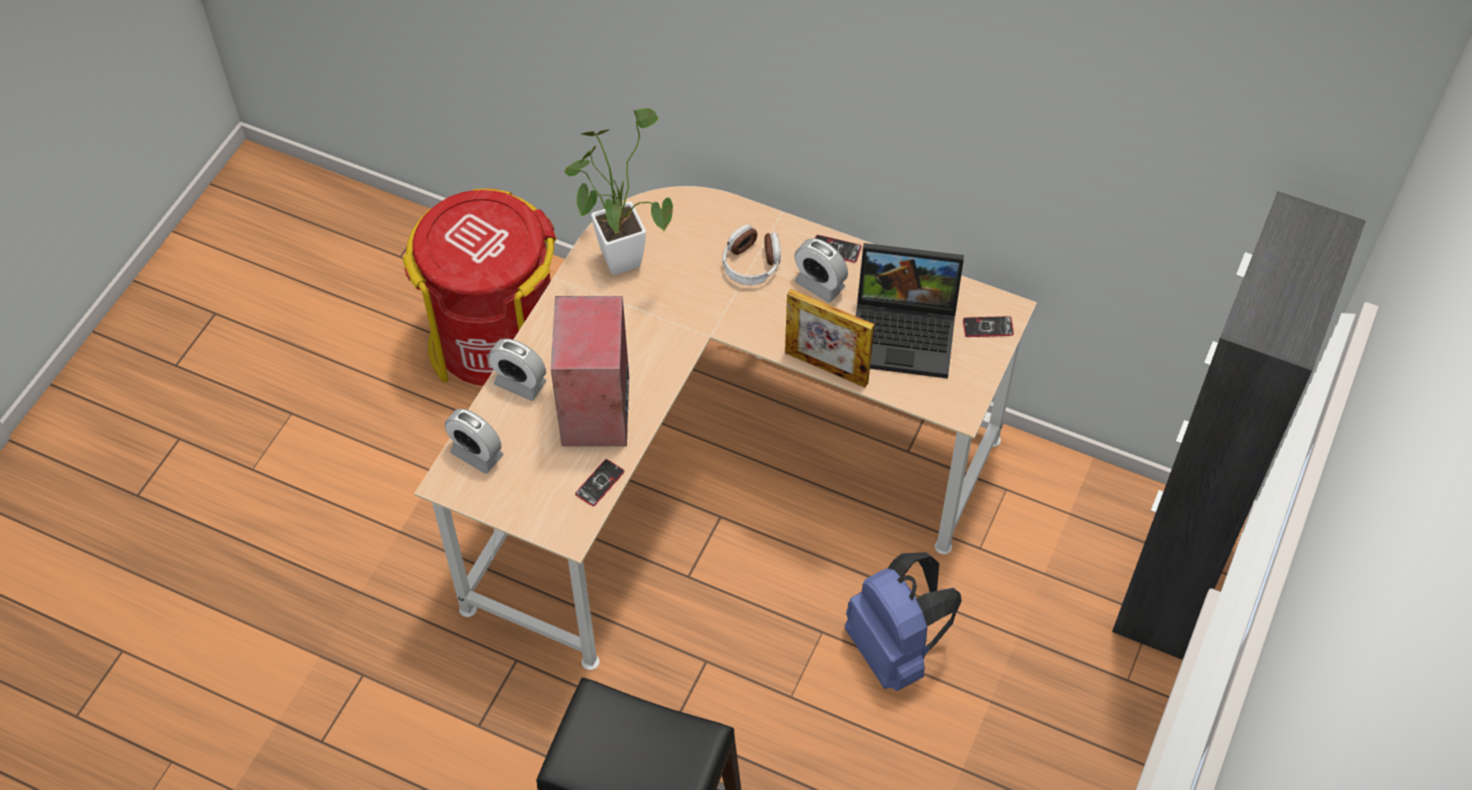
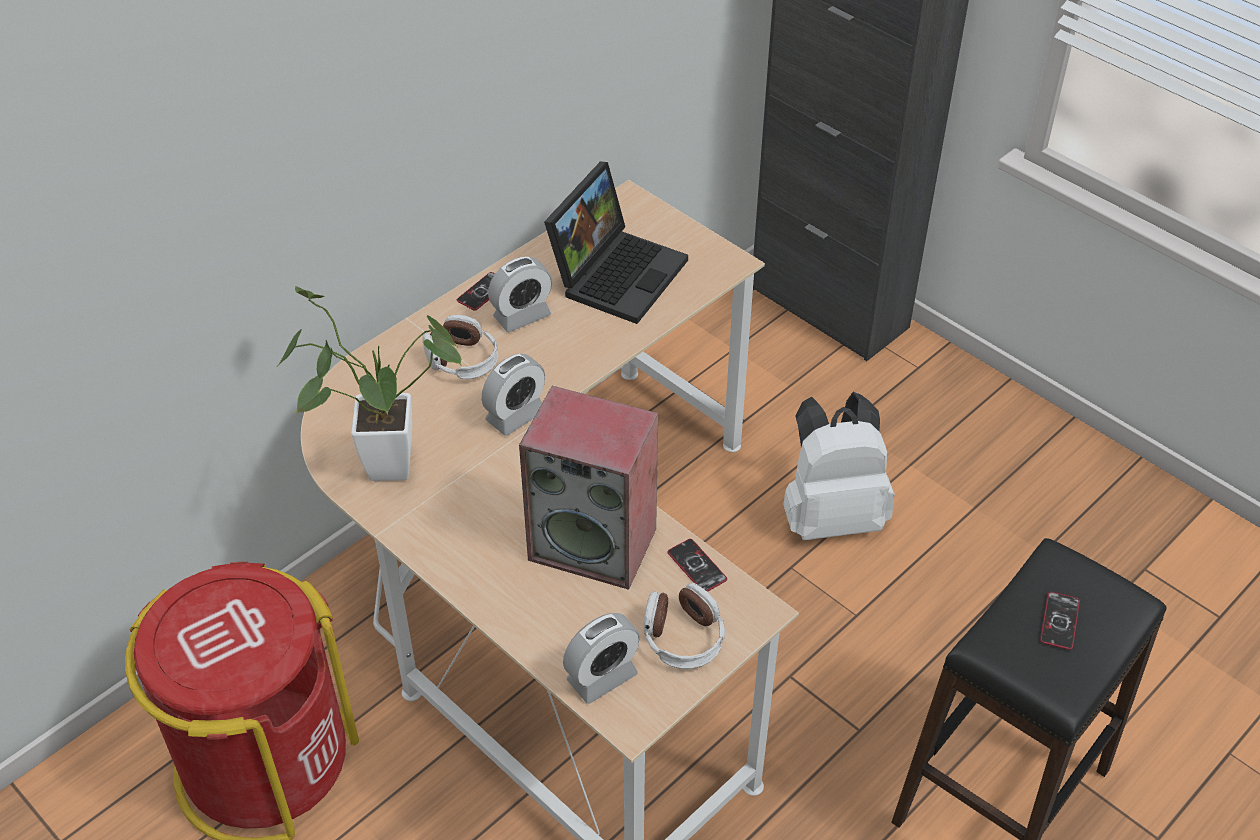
camera: 70 degrees left, 10 degrees down
(520, 383) = (517, 607): alarm clock -> alarm clock (515, 416)
(529, 493) = (683, 637): none -> headphones
(826, 367) = (631, 340): picture frame -> none
(895, 649) = (831, 516): blue backpack -> white backpack
(988, 327) = (641, 217): phone -> phone (1059, 621)

